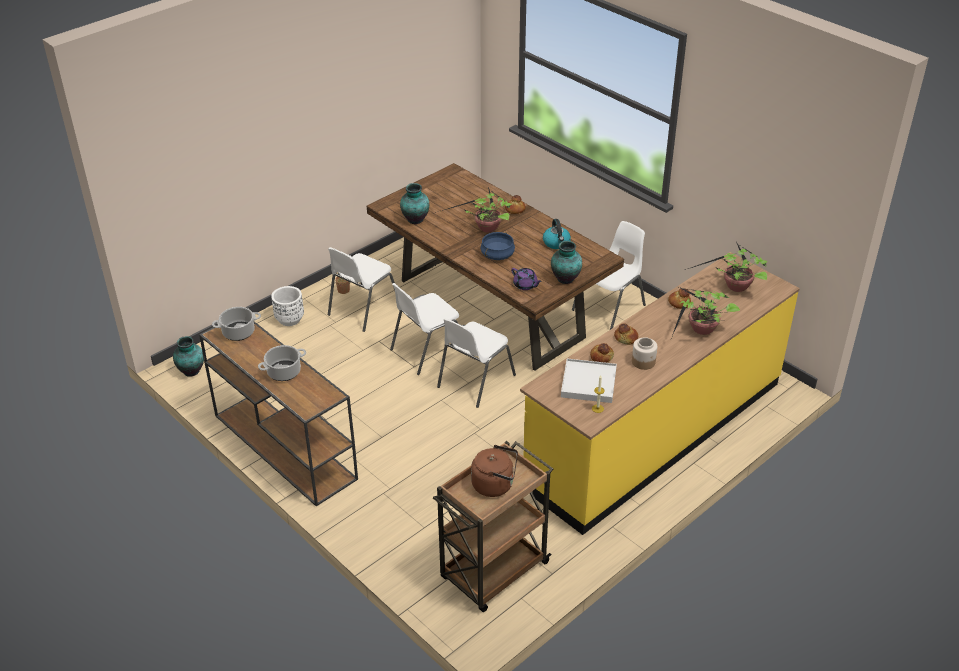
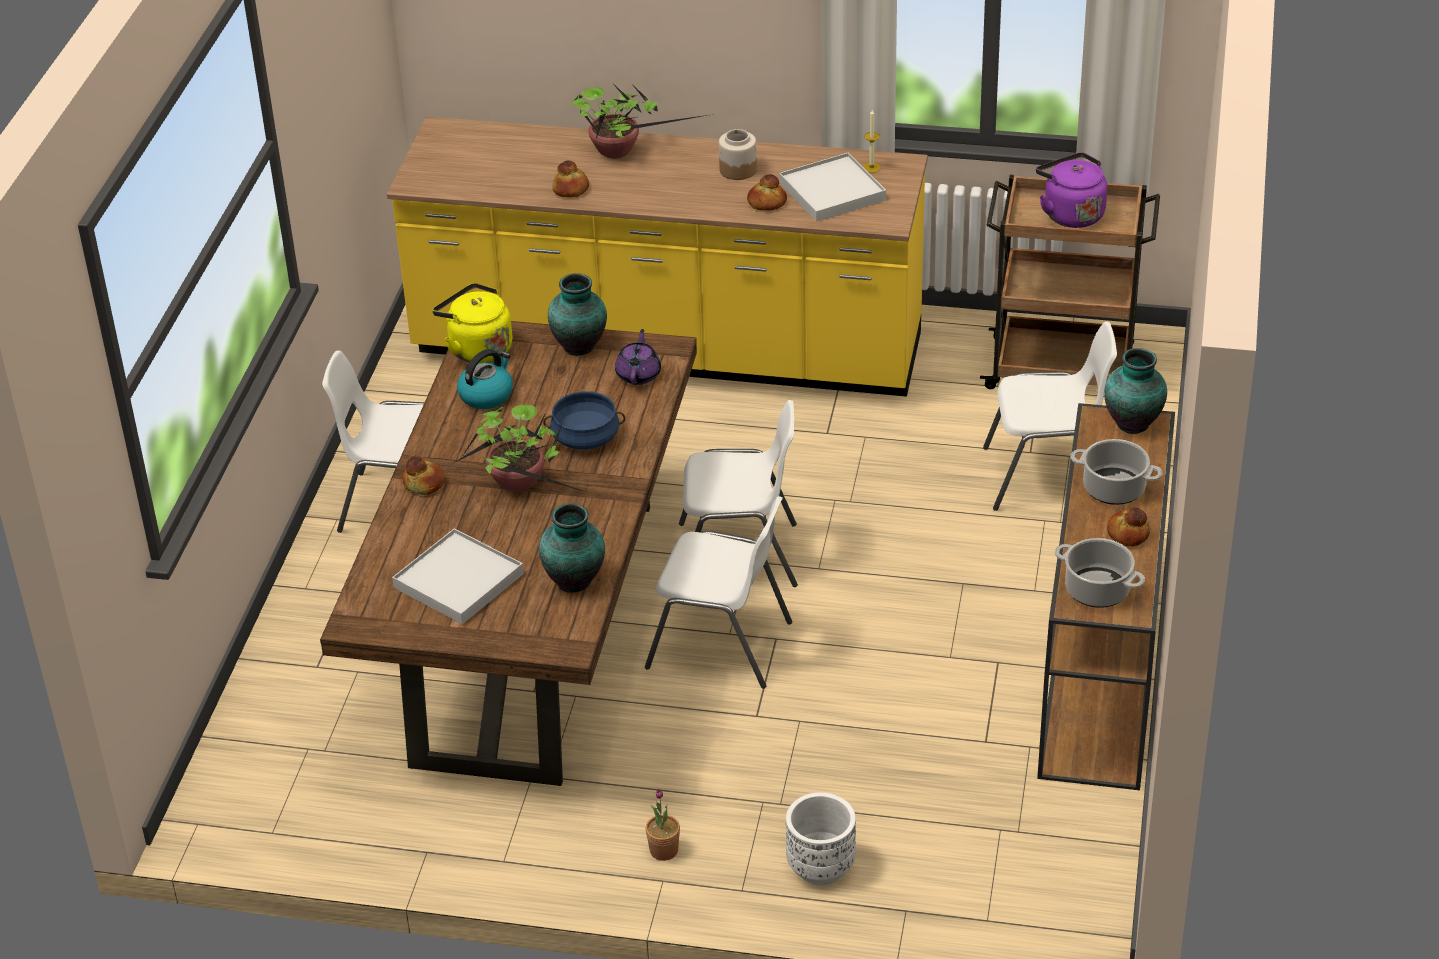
camera: 125 degrees left, 0 degrees up
(191, 371) = (1087, 899): vase -> vase (1133, 422)
(363, 309) = (693, 788): white chair -> white chair (1048, 477)
(448, 197) = (458, 581): none -> white tray
(495, 485) = (1070, 214): brown kettle -> purple kettle
(594, 253) = (477, 348): none -> yellow kettle
(626, 338) = (703, 199): bread -> bread (1127, 533)
(734, 288) = (483, 160): potted plant -> none

